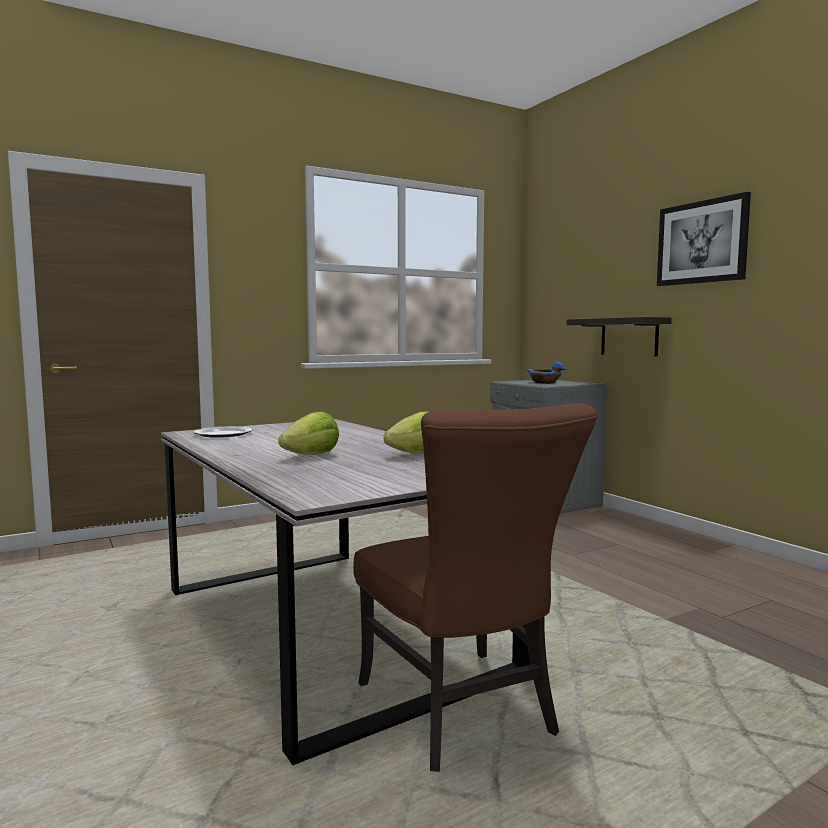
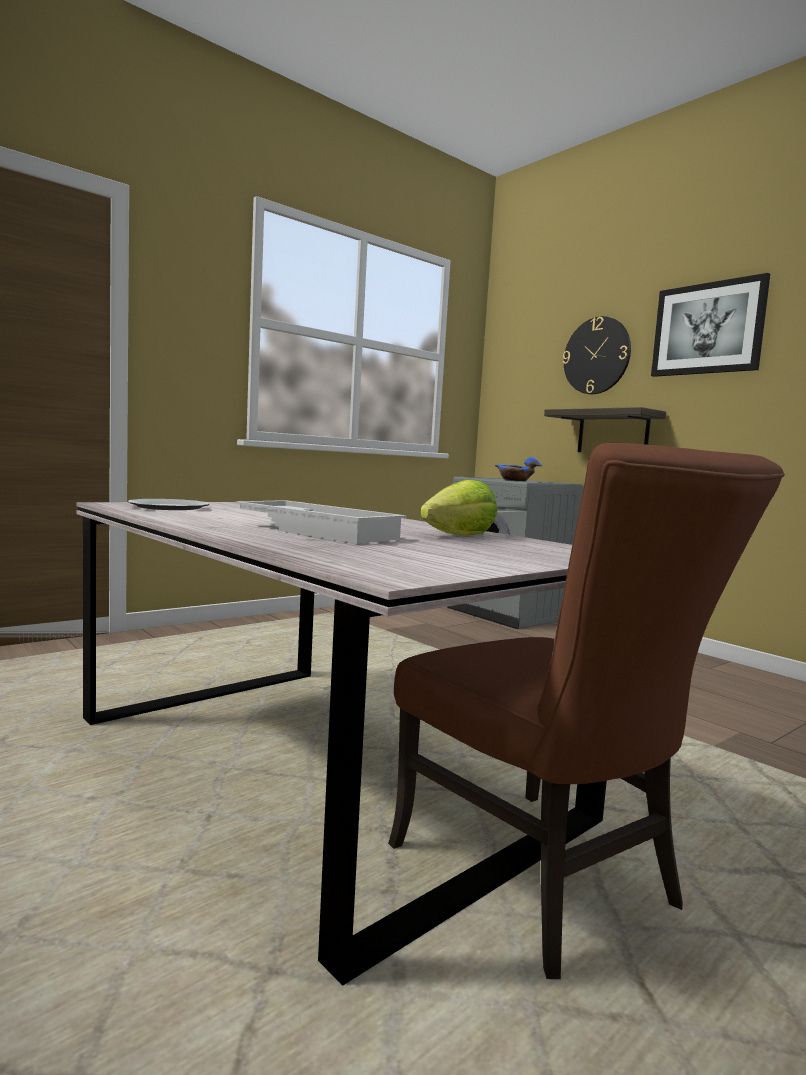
camera: 10 degrees left, 0 degrees up
(311, 455) = (320, 531): lettuce -> white tray
(613, 268) = (596, 356): none -> wall clock

